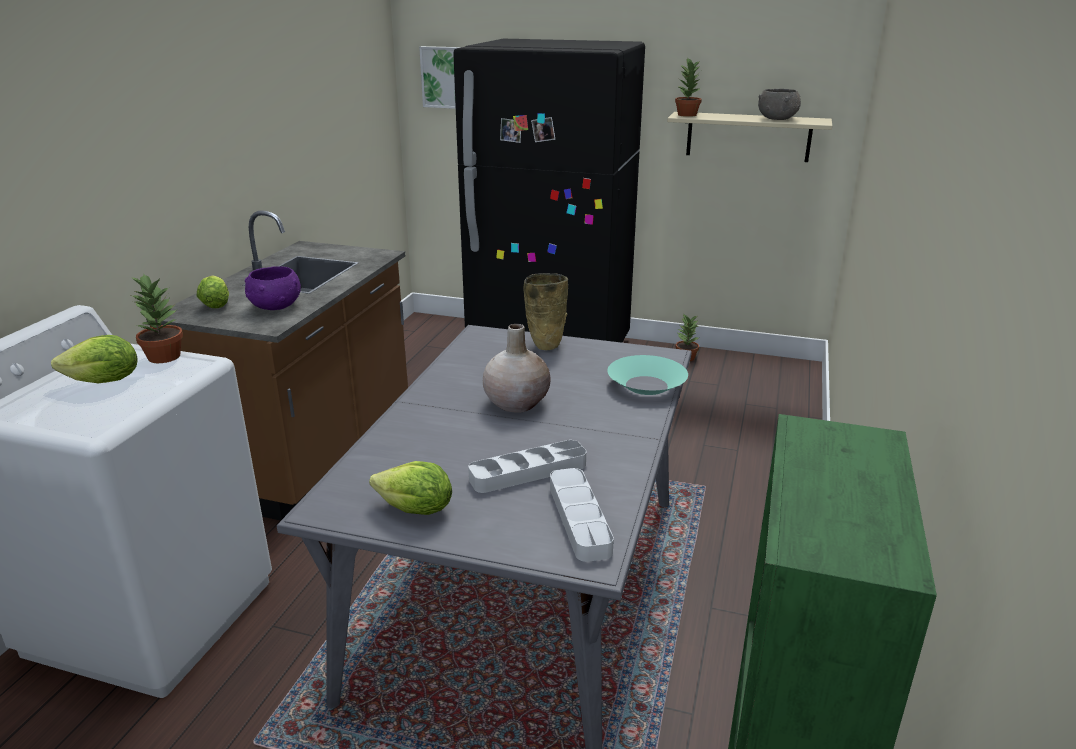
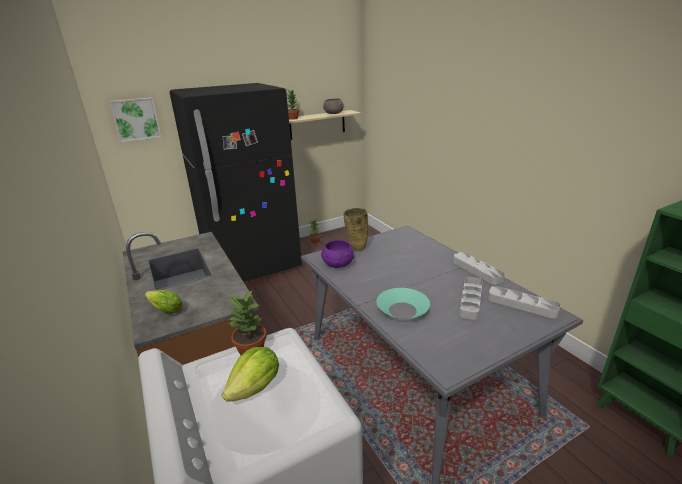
camera: 45 degrees left, 0 degrees up
(275, 306) = (212, 291): purple bowl -> purple bowl (338, 264)
(416, 510) = (476, 342): lettuce -> none
(516, 403) = (403, 277): beige vase -> none
(632, 449) = (477, 270): none -> grey tray
(646, 385) = (426, 245): turquoise bowl -> turquoise bowl (402, 310)

